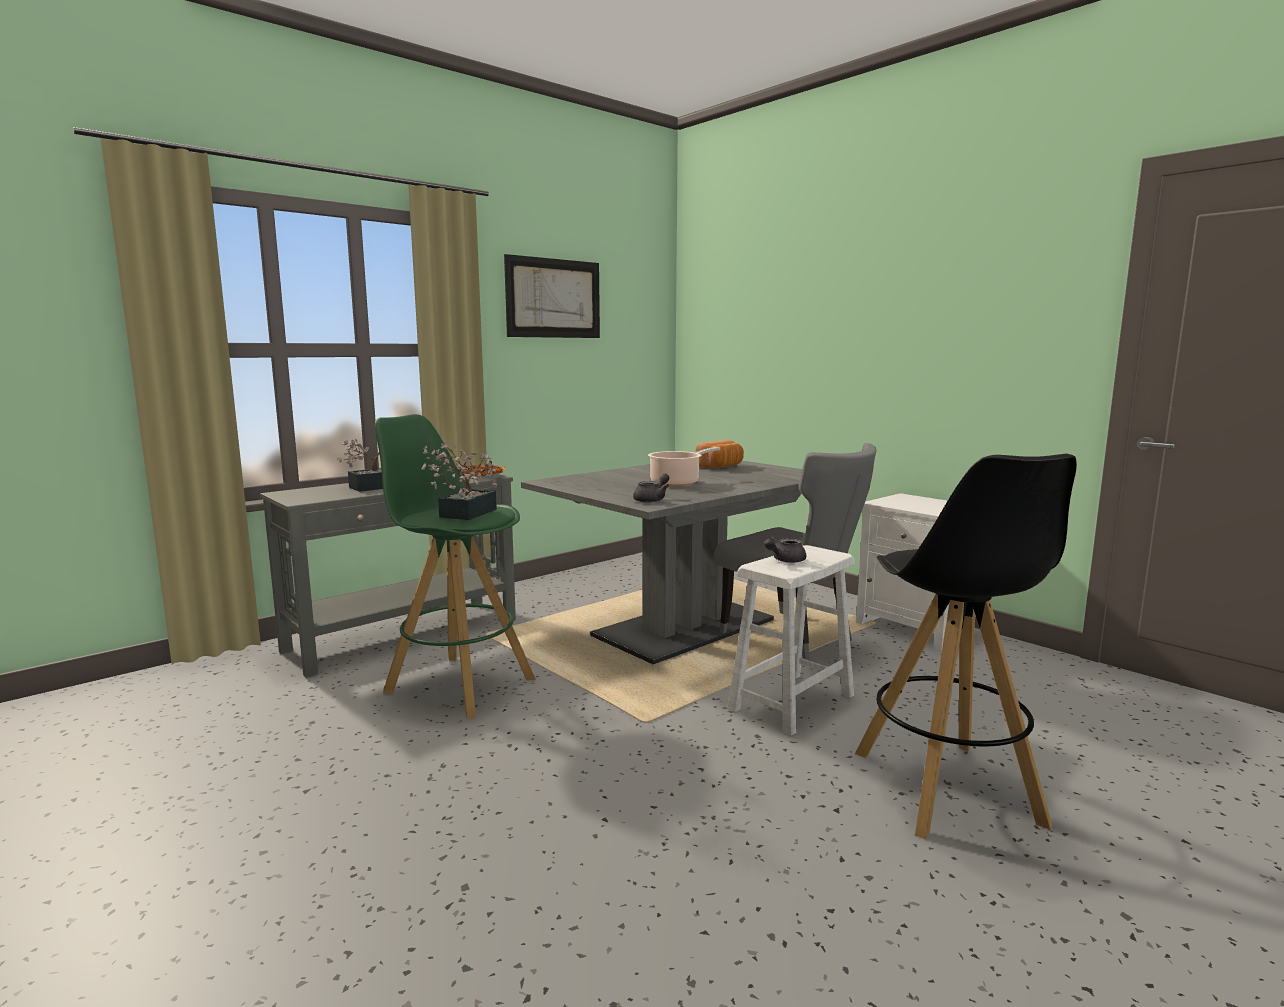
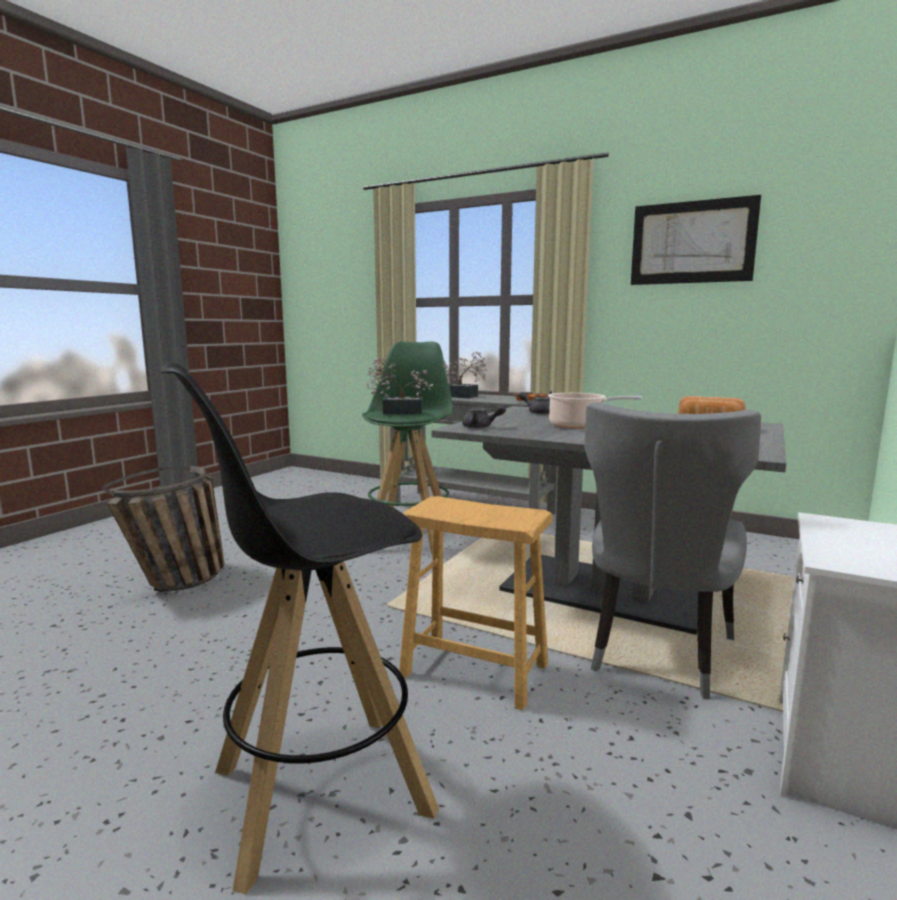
camera: 70 degrees right, 0 degrees up
(434, 885) = (179, 584): none -> basket
(784, 560) = (471, 507): grey teapot -> grey teapot (537, 412)
(792, 702) = (474, 670): white stool -> brown stool

